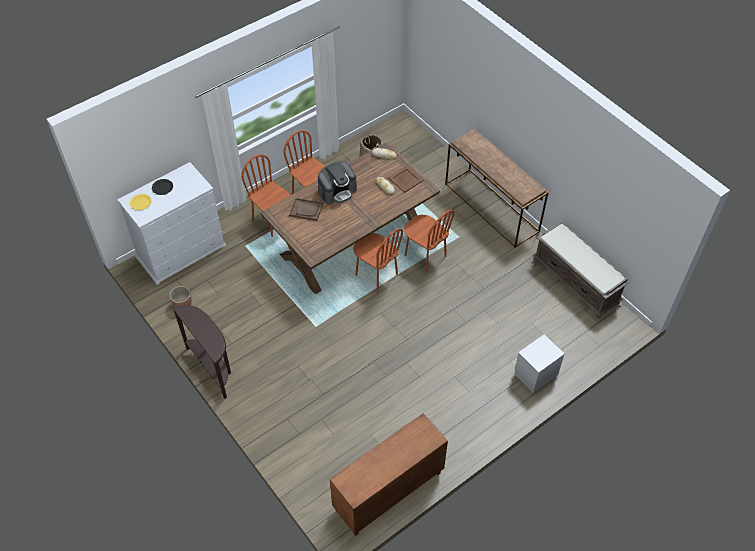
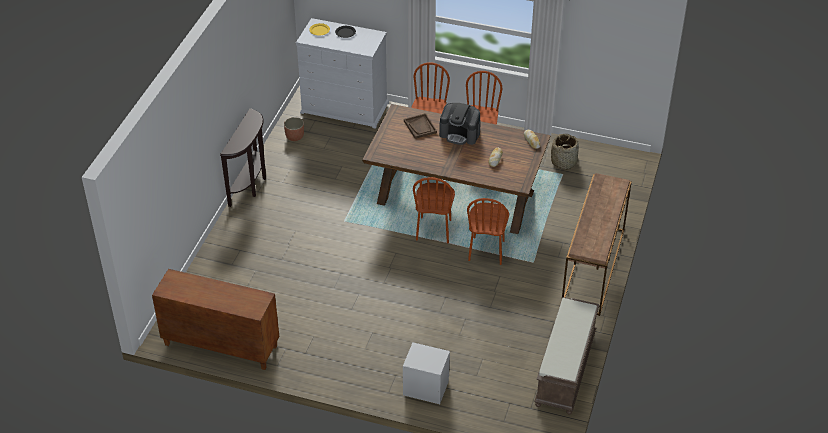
camera: 55 degrees right, 10 degrees down
(405, 179) = (518, 167): brown tray -> none

